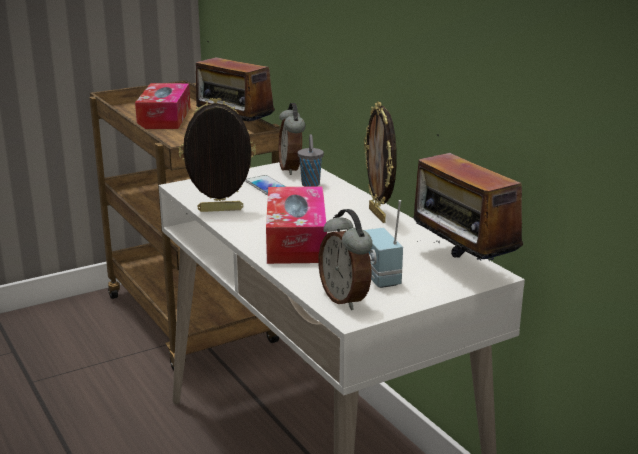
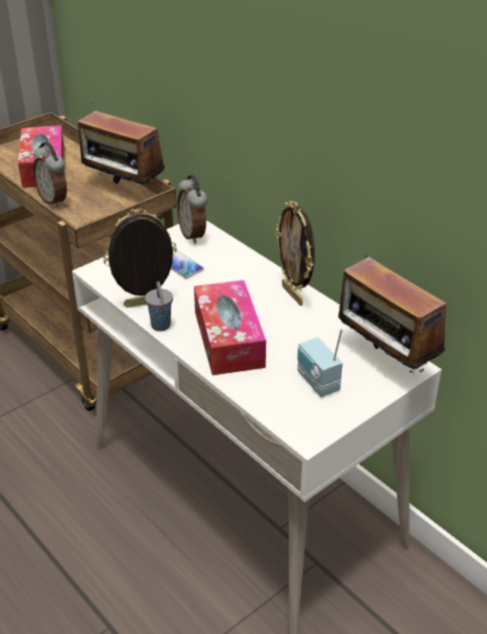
camera: 10 degrees left, 15 degrees up
(310, 185) = (218, 257): grey cup -> grey cup (161, 326)
(346, 299) = (296, 415): alarm clock -> alarm clock (54, 200)

